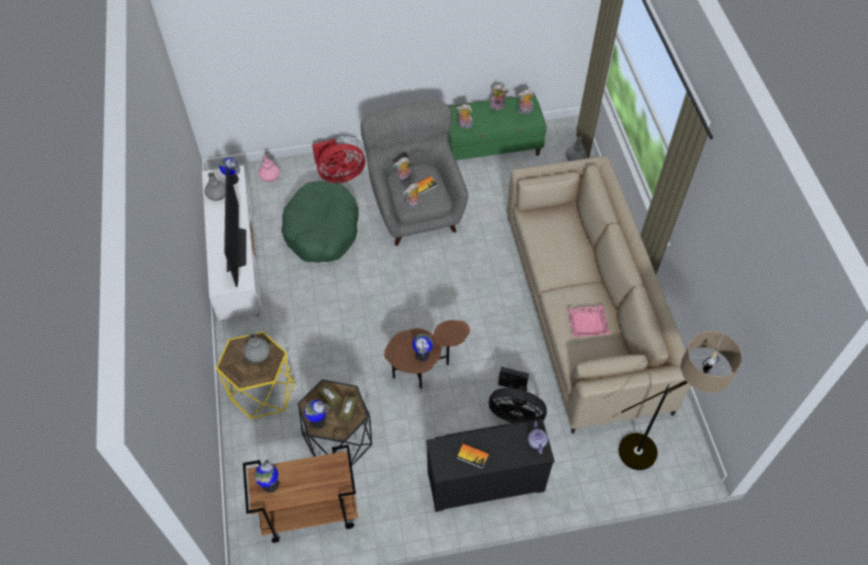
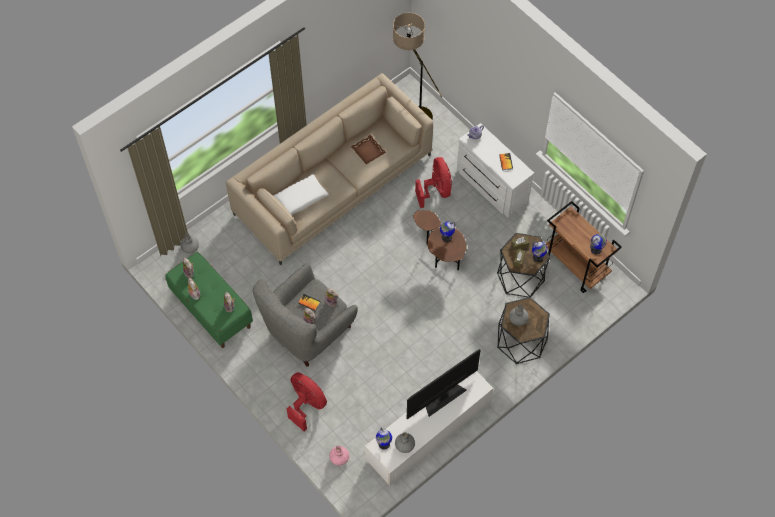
camera: 120 degrees left, 5 degrees up
(262, 391) = (521, 341): yellow side table -> black side table
(322, 230) = (368, 385): green dog bed -> none
(485, 479) = (491, 186): black dresser -> white dresser
(515, 412) = (436, 190): black fan -> red fan
(557, 230) = (301, 198): none -> white pillow
(587, 323) = (368, 151): pink tray -> brown tray

